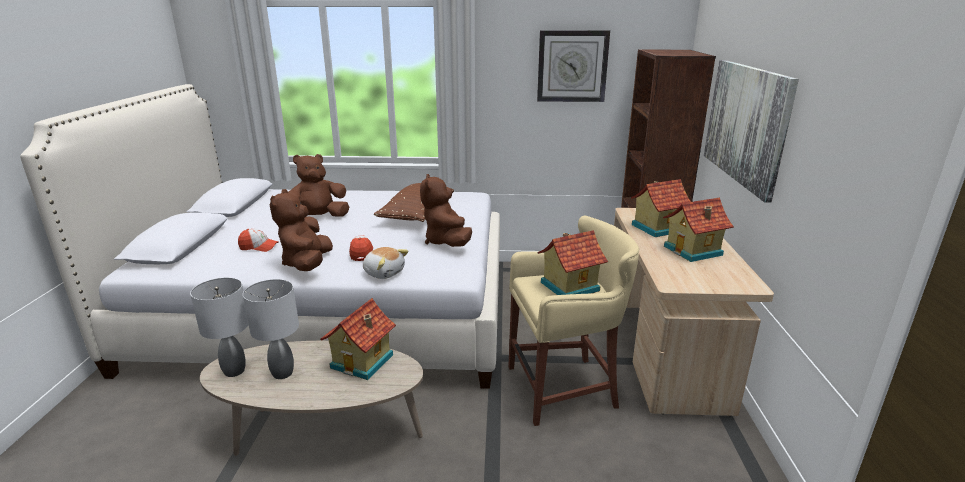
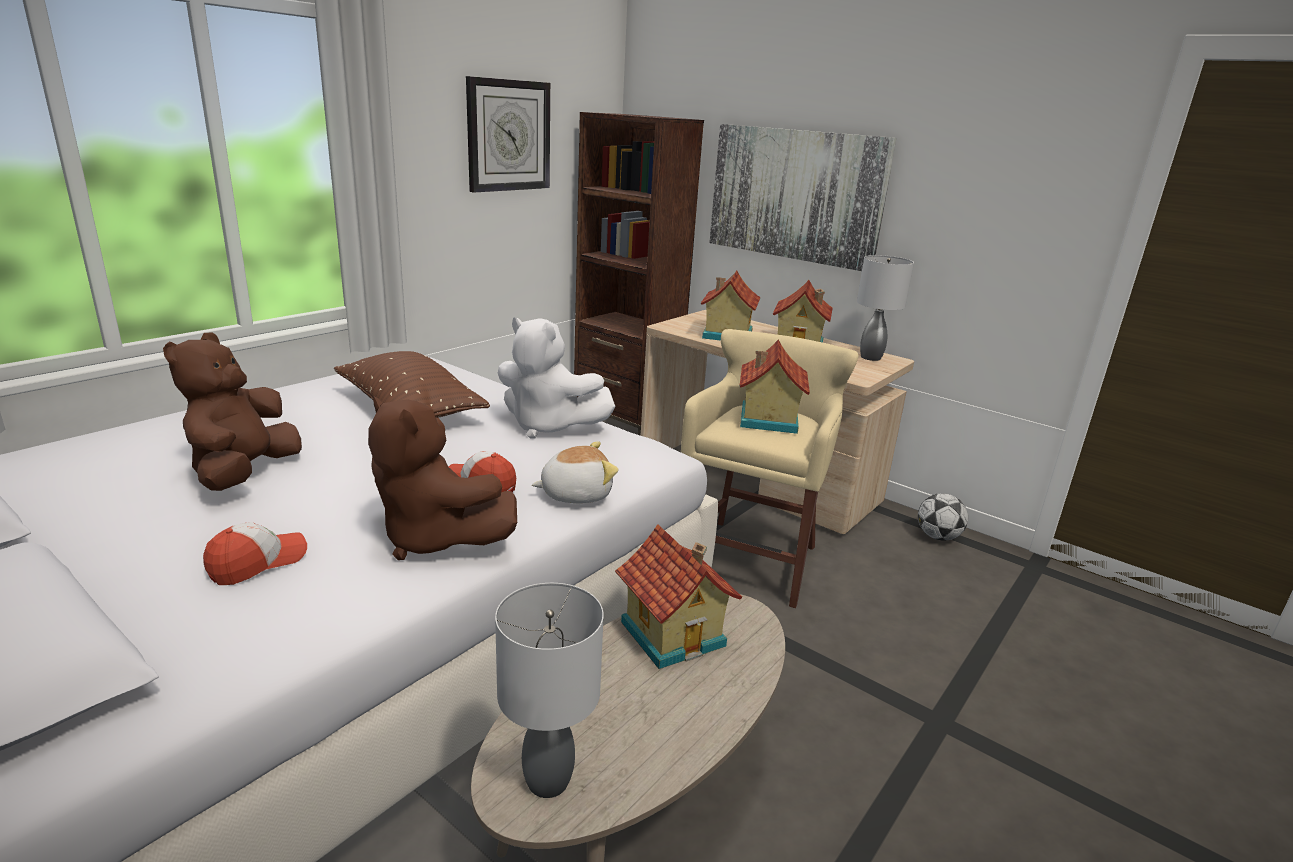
camera: 55 degrees left, 0 degrees up
(283, 373) = (620, 721): grey table lamp -> grey table lamp (870, 357)
(446, 242) = (548, 426): brown plush toy -> white plush toy
(739, 465) = (937, 537): none -> football

